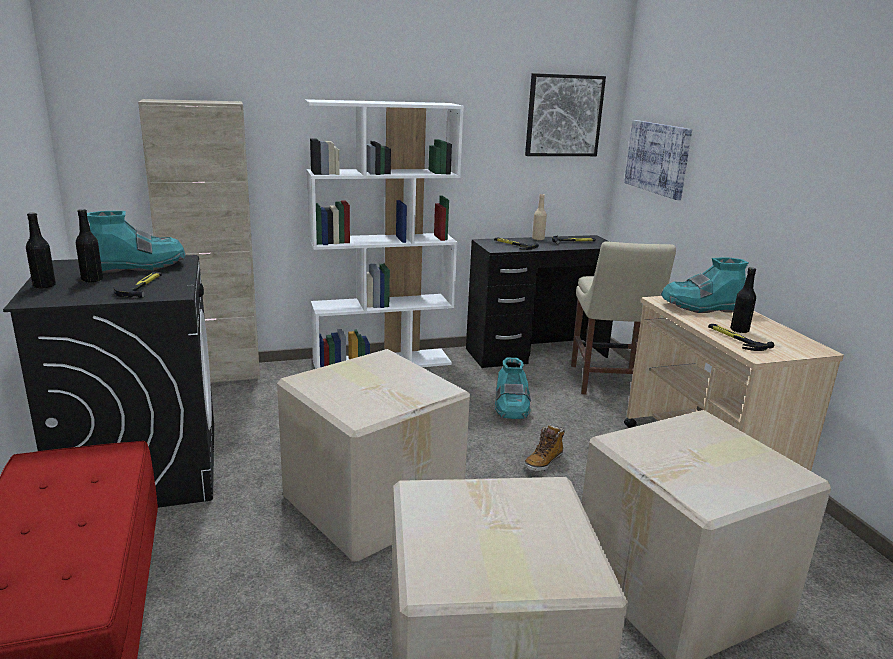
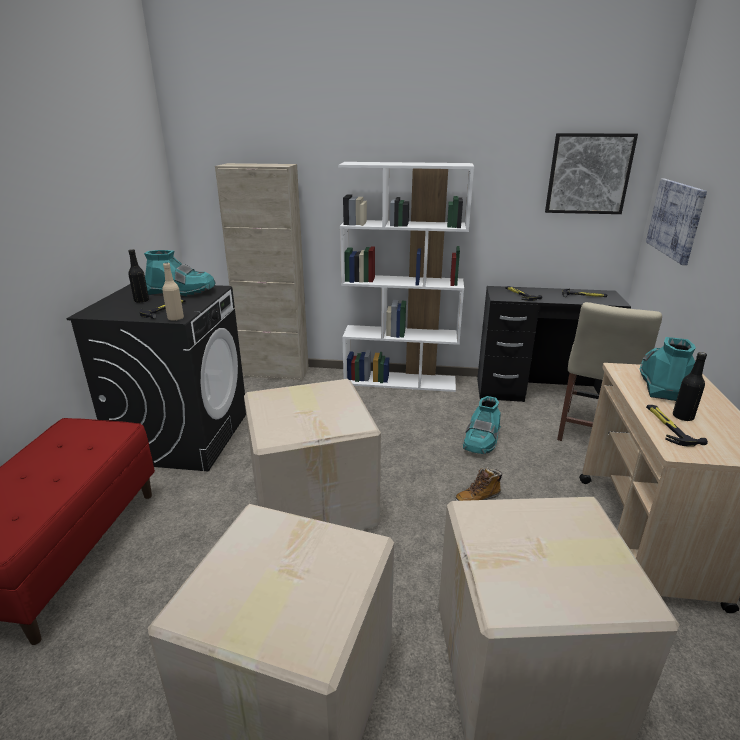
camera: 25 degrees right, 5 degrees up
(44, 286) = (109, 302): black bottle -> none
(538, 239) = (550, 290): beige bottle -> beige bottle (175, 318)
(702, 307) = (663, 383): turquoise boot -> turquoise boot turned 90 degrees clockwise

